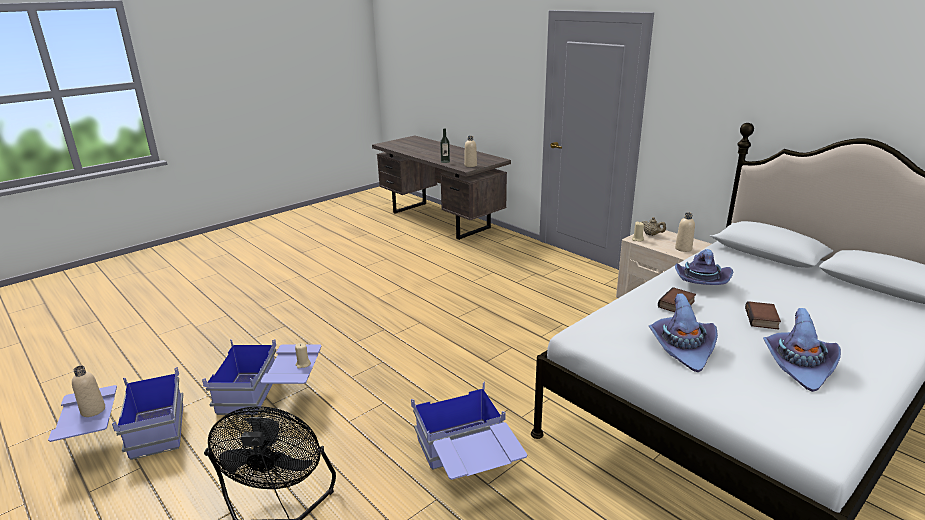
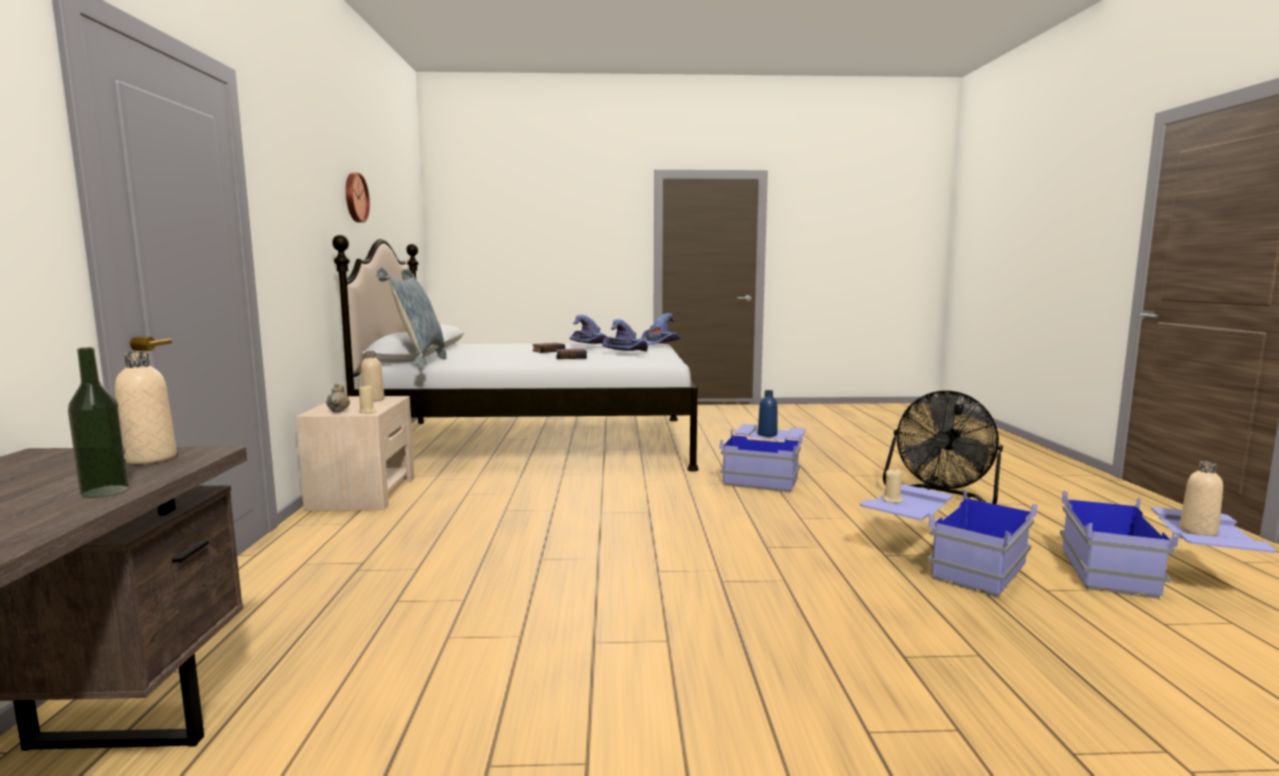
camera: 140 degrees left, 15 degrees down
(478, 445) = (767, 434): none -> blue bottle
(700, 281) = (512, 360): purple hat -> purple hat (658, 345)
(715, 247) = (416, 365): none -> pillow
(842, 89) = (355, 197): none -> wall clock

